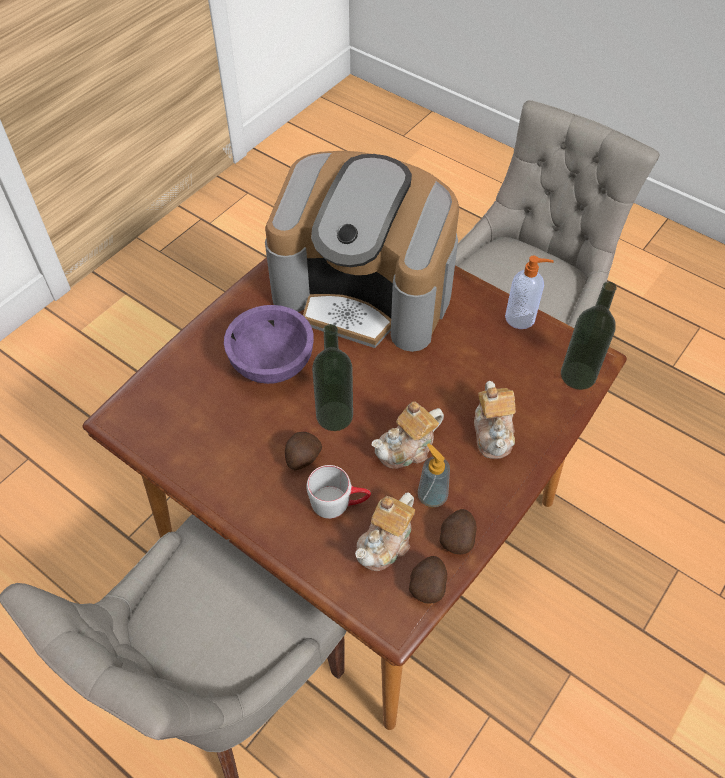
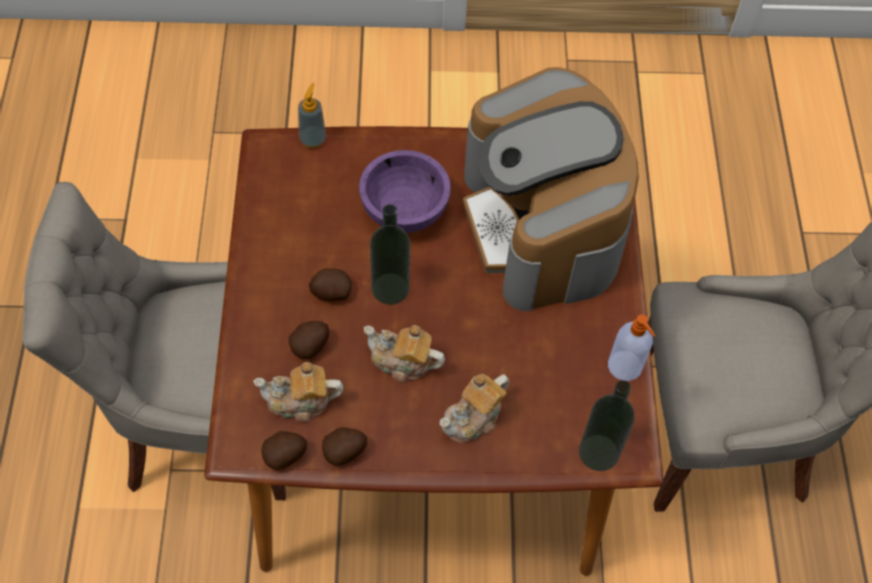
camera: 50 degrees right, 5 degrees up
(339, 502) = (311, 345): grey mug -> potato
(432, 496) = (370, 409): soap dispenser -> soap dispenser (313, 139)

